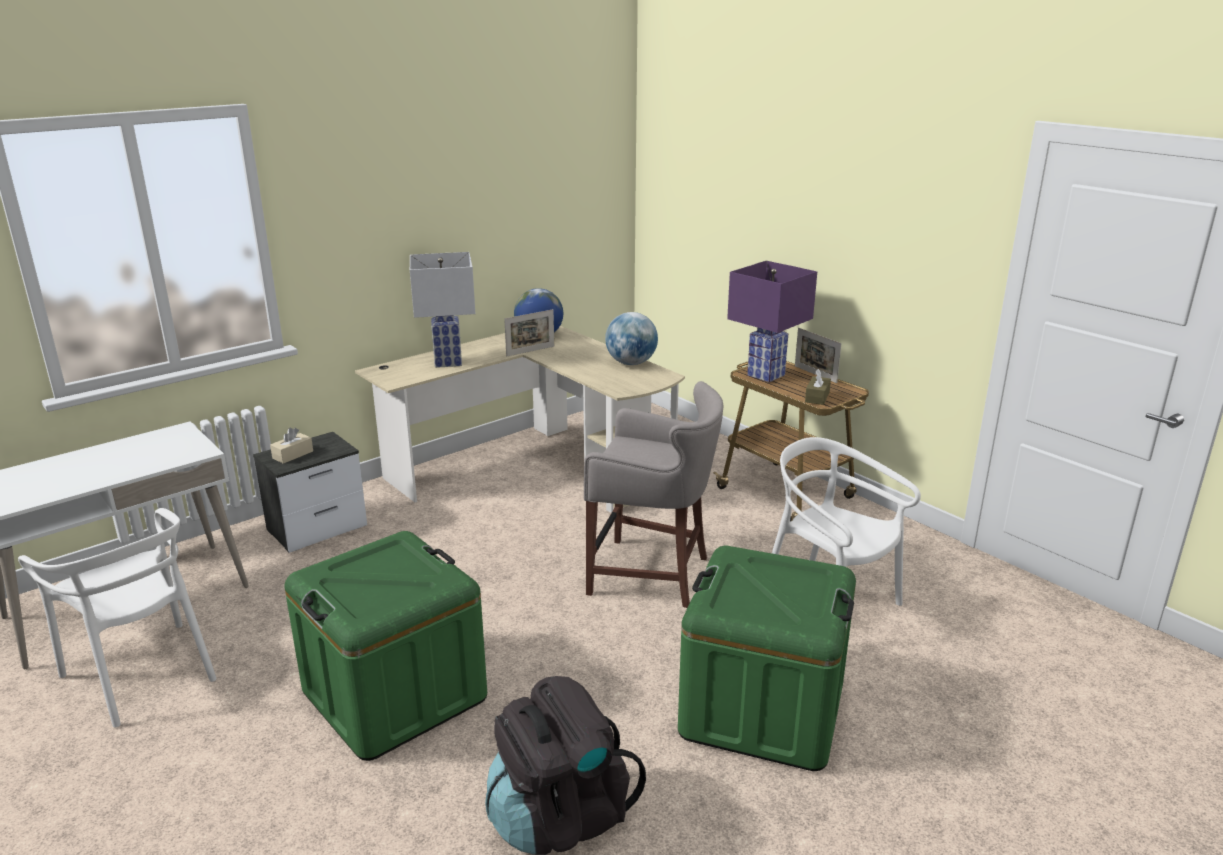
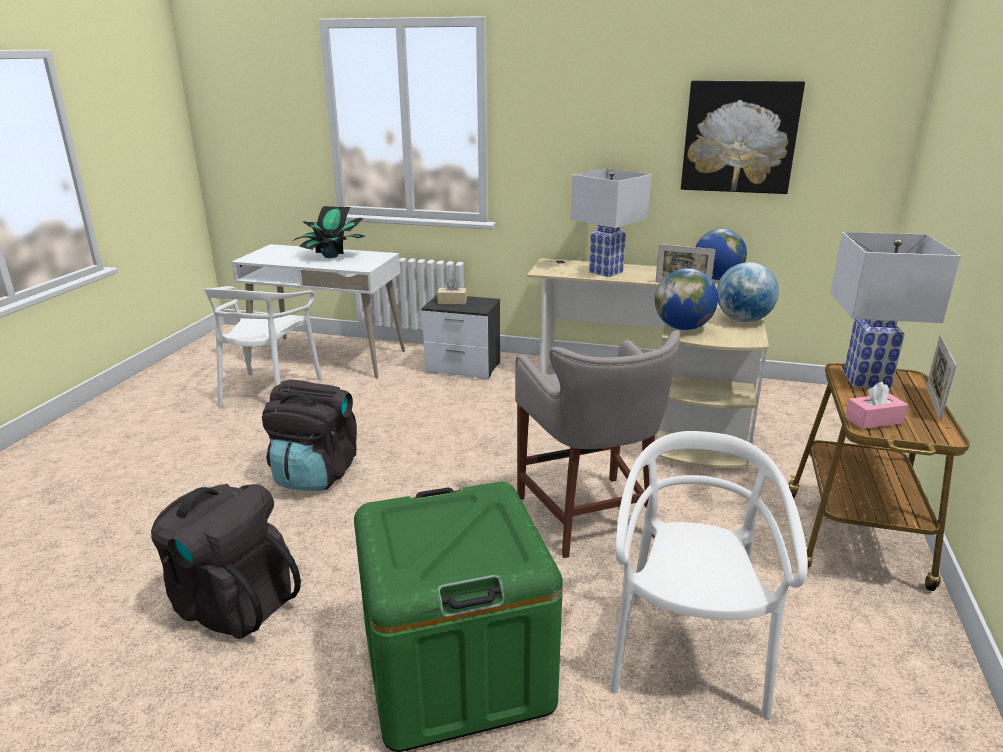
camera: 55 degrees right, 0 degrees up
(114, 457) = (331, 256): none -> potted plant
(395, 695) = (316, 473): green storage box -> black backpack
(518, 200) = (739, 137): none -> picture
(613, 385) = (682, 328): none -> globe
(767, 375) = (867, 381): purple table lamp -> white table lamp
(817, 397) = (873, 420): brown tissue box -> pink tissue box

